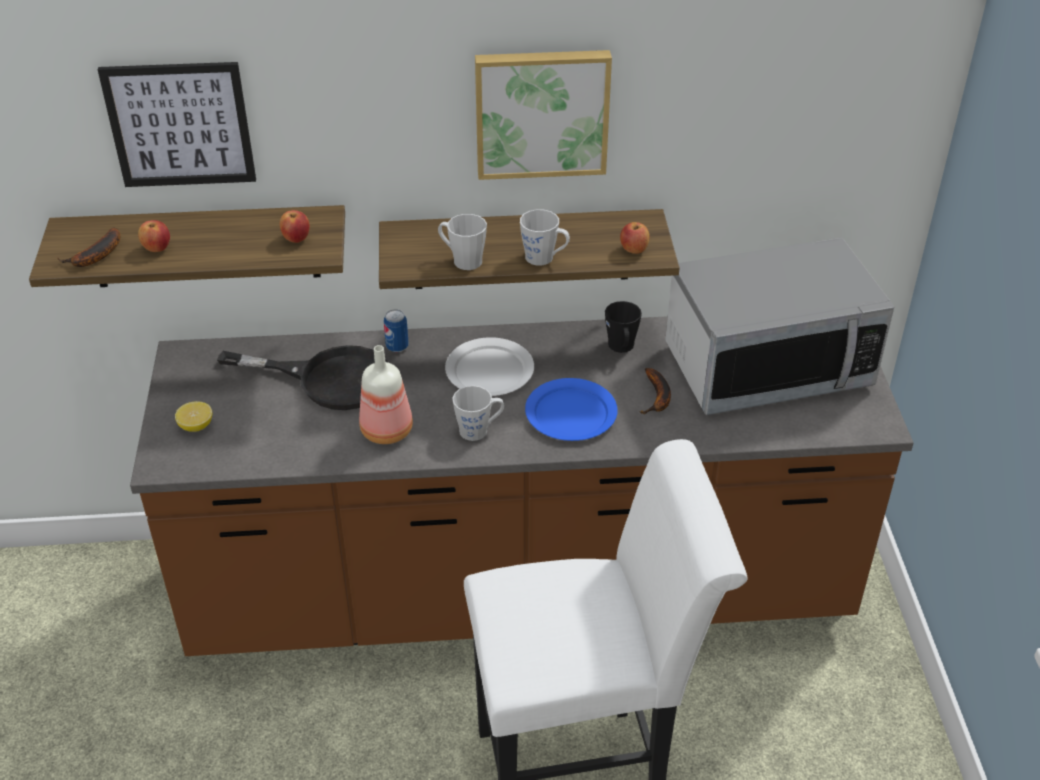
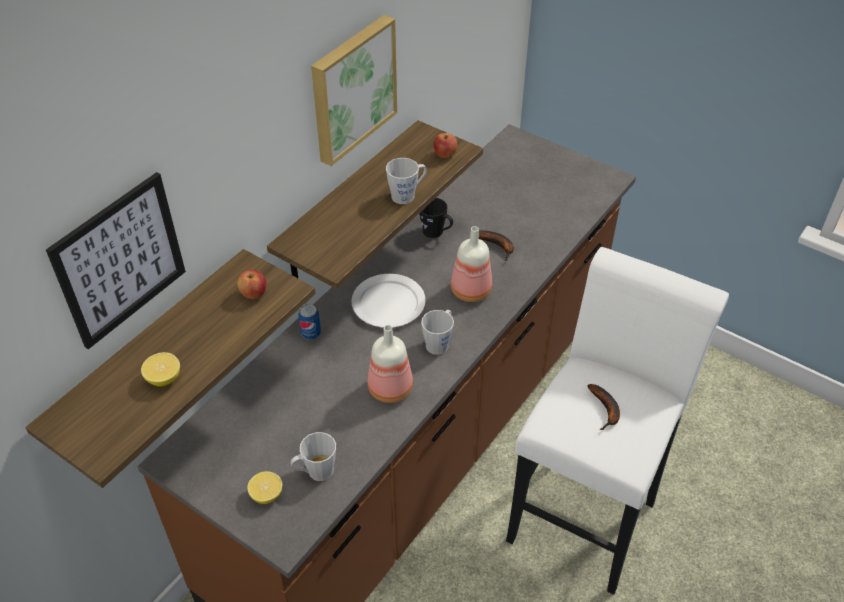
camera: 50 degrees left, 5 degrees up
(95, 256) = (125, 422): banana -> banana (606, 410)
(157, 248) = (164, 378): apple -> lemon
(328, 379) = (302, 389): black frying pan -> none
(462, 260) = (363, 231): grey mug -> grey mug (315, 472)
(570, 413) = (469, 291): blue plate -> bottle
(767, 366) = (520, 187): microwave -> none

